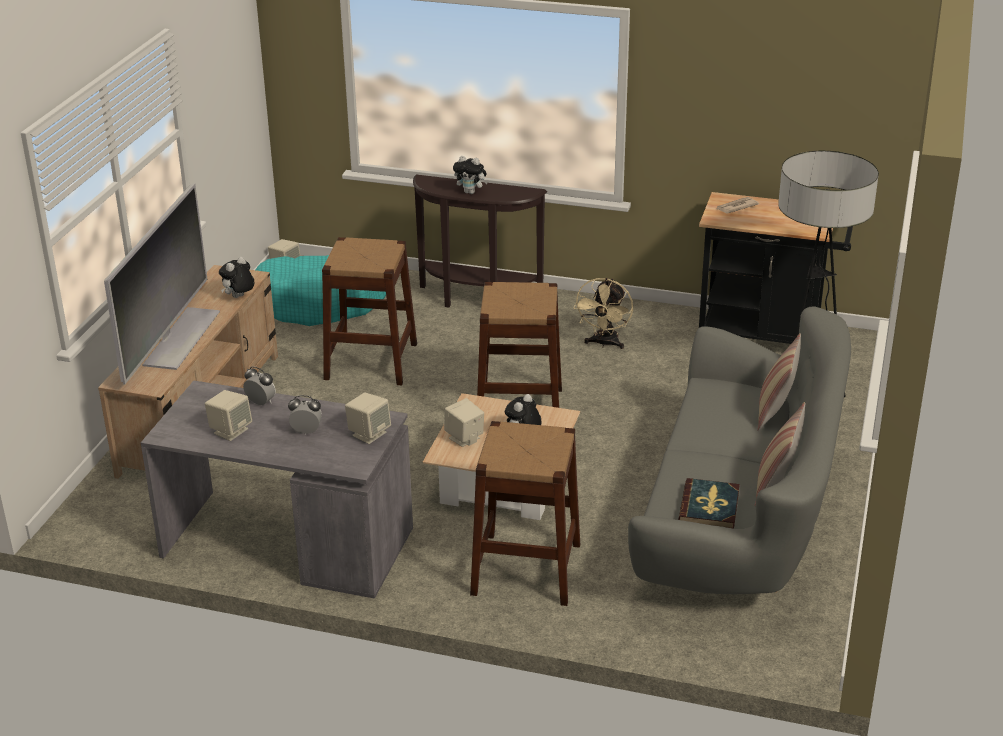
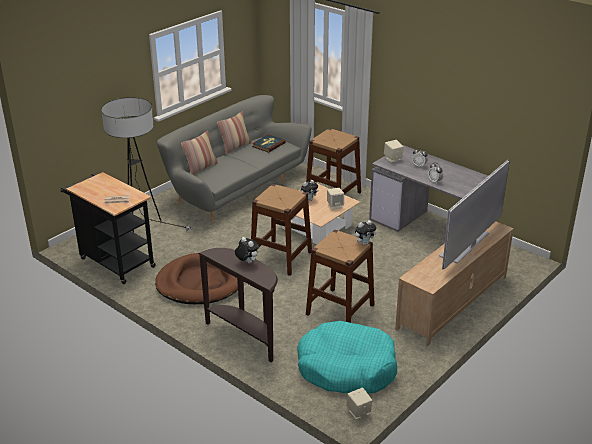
camera: 155 degrees left, 0 degrees up
(230, 431) = (452, 173): beige speaker -> none
(239, 297) = (424, 263): plush toy -> plush toy (364, 243)
(604, 343) = (201, 282): beige fan -> brown dog bed

